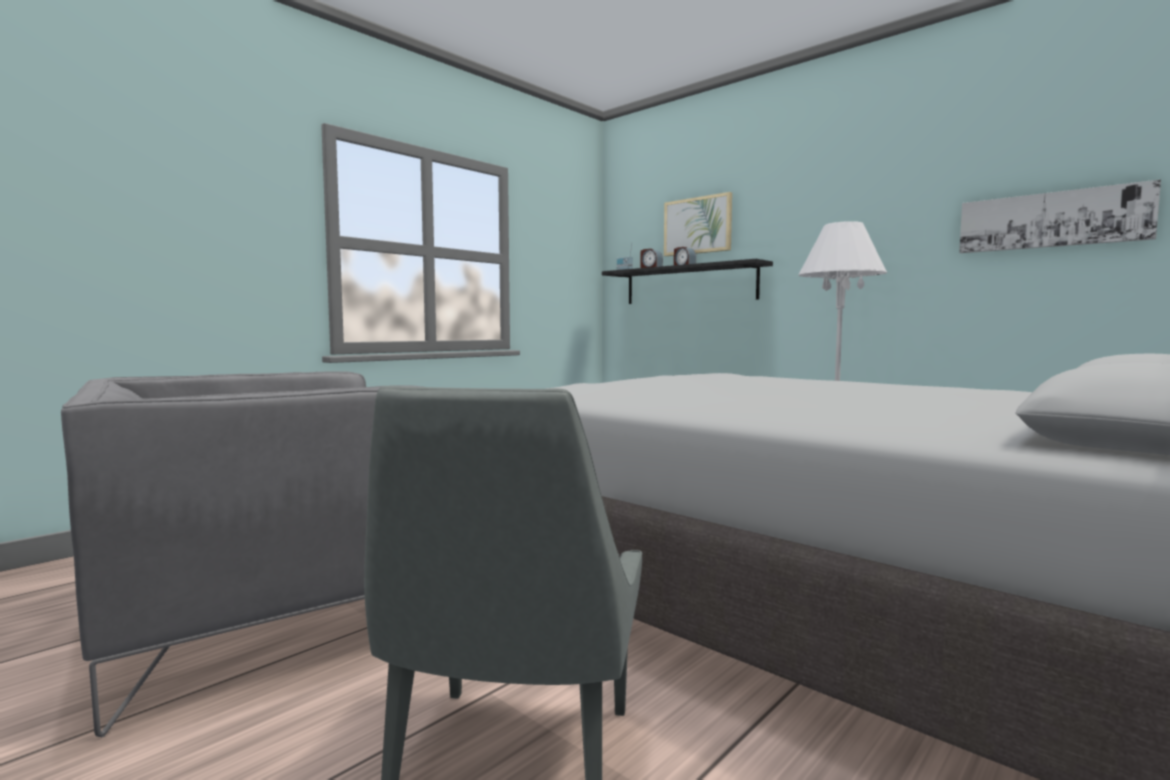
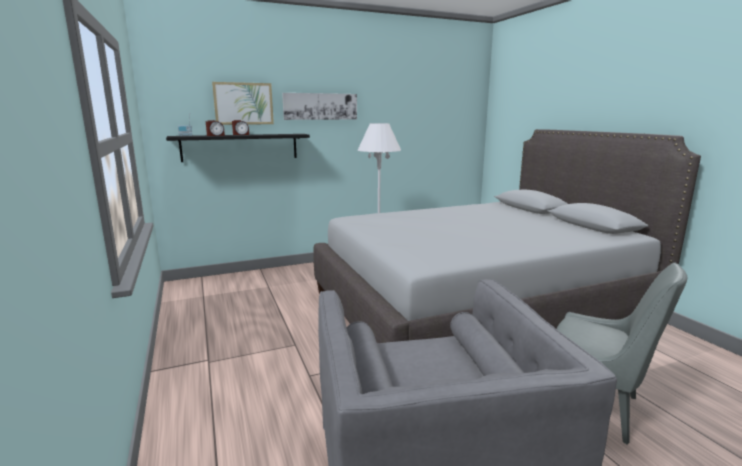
camera: 65 degrees left, 10 degrees up
(1052, 220) = (428, 123): picture -> picture (320, 106)

